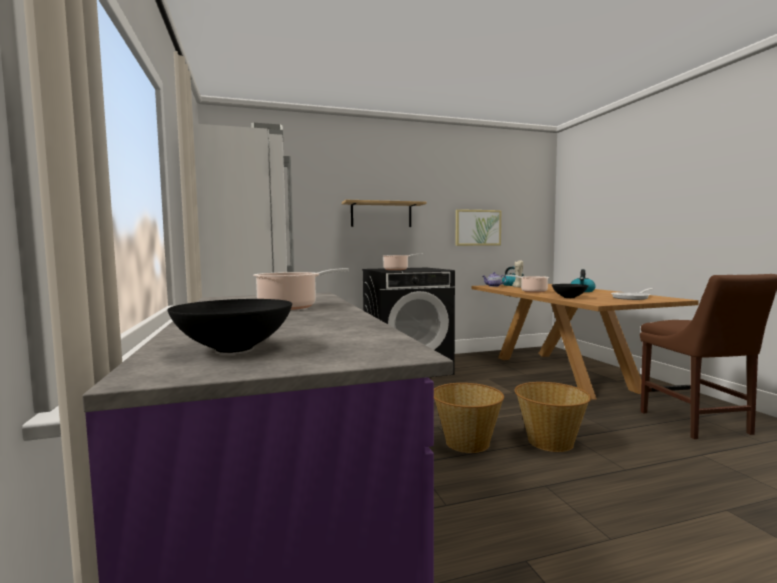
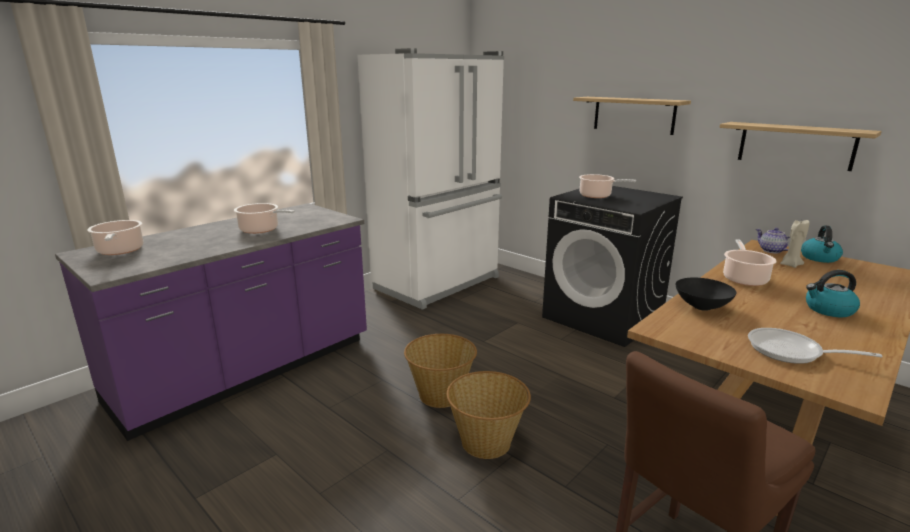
camera: 60 degrees right, 15 degrees up
(234, 349) = (120, 251): black bowl -> cooking pot
(478, 227) = (795, 145): picture -> shelf

